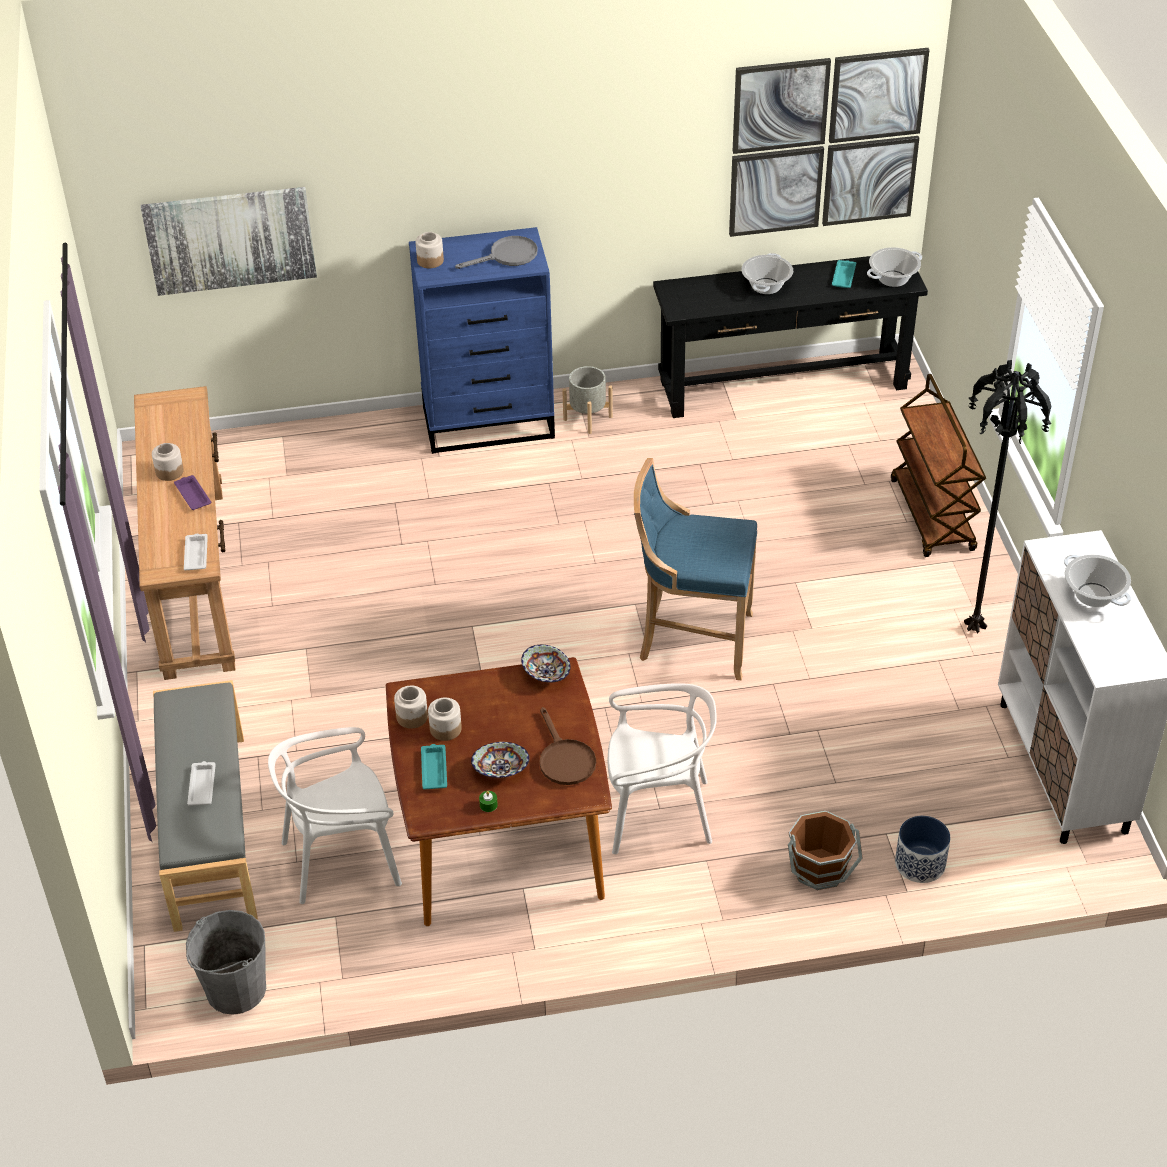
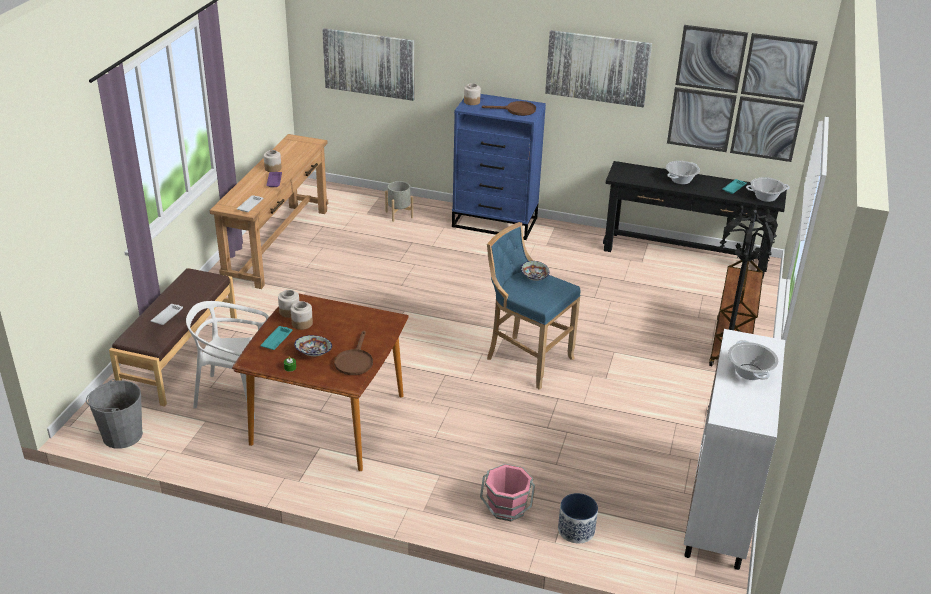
camera: 25 degrees right, 10 degrees down
(208, 830) = (179, 356): grey bench -> brown bench
(507, 256) = (516, 110): grey frying pan -> brown frying pan
(545, 674) = (383, 317): bowl -> bowl (534, 278)
(587, 418) = (553, 236): grey planter -> grey planter (399, 214)
(611, 157) = (597, 68): none -> picture
(657, 813) = (431, 439): white chair -> none
(820, 869) = (507, 508): brown bucket -> pink bucket

